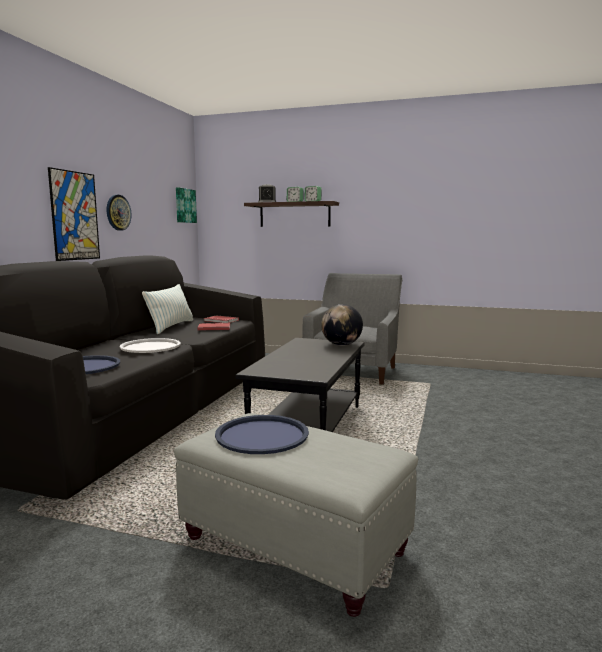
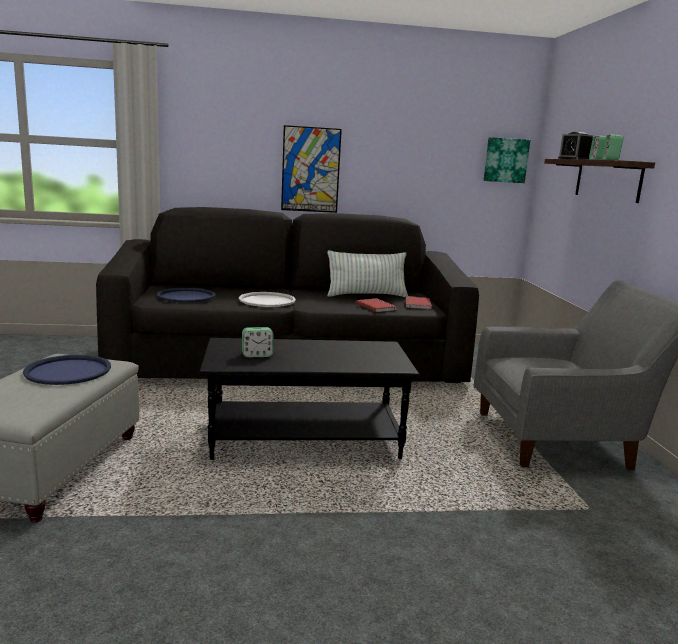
camera: 65 degrees right, 5 degrees up
(118, 212) = (373, 167): wall clock -> none
(301, 366) = (257, 355): none -> alarm clock
(341, 345) = (382, 363): globe -> none

